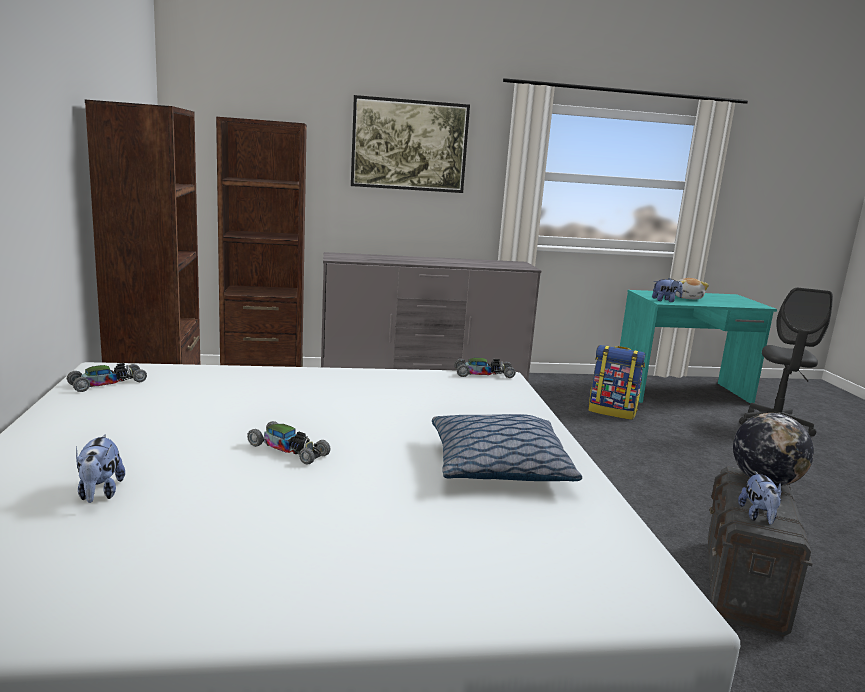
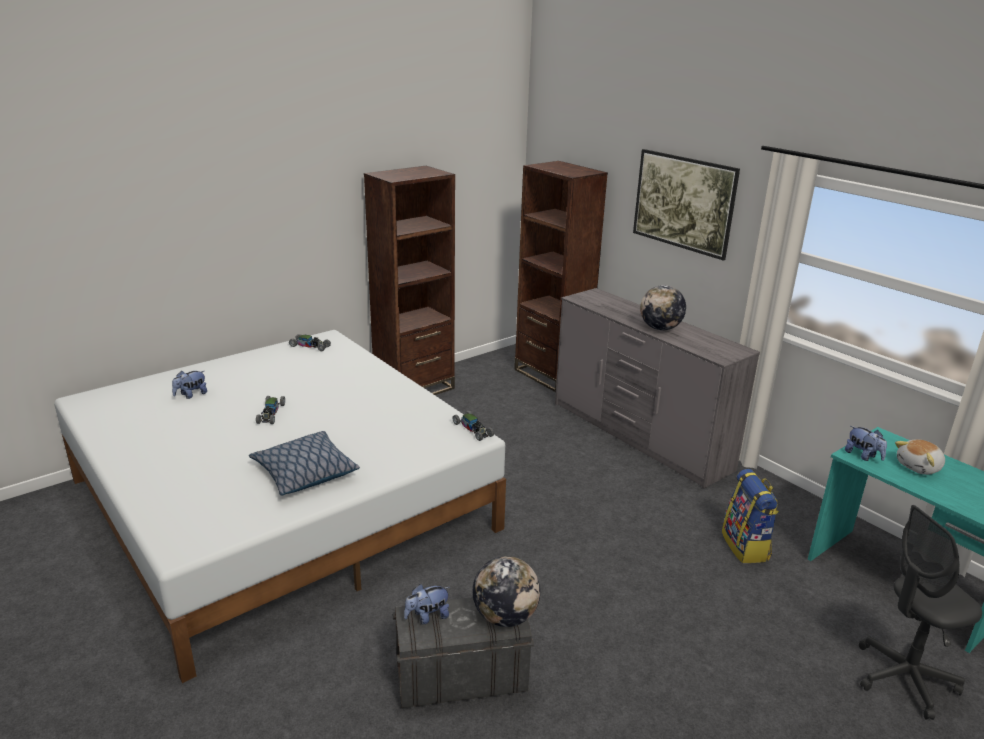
camera: 60 degrees right, 10 degrees up
(447, 262) = (660, 328): none -> globe

